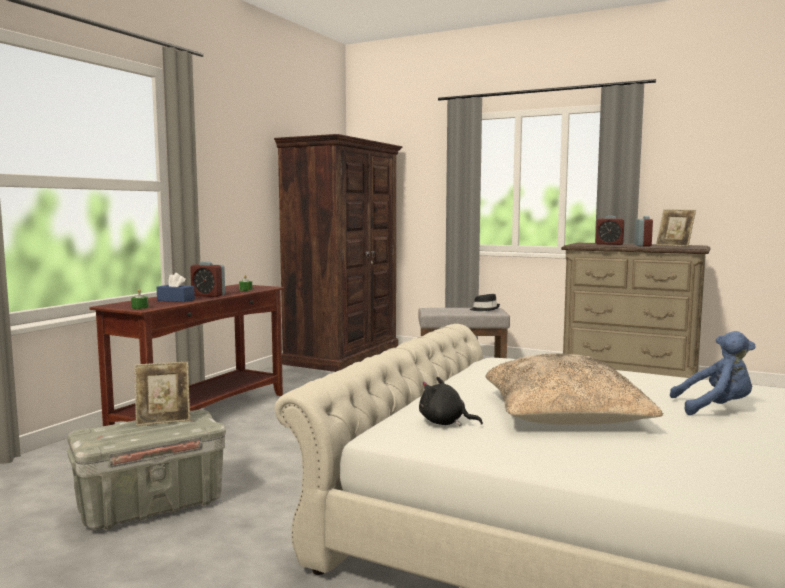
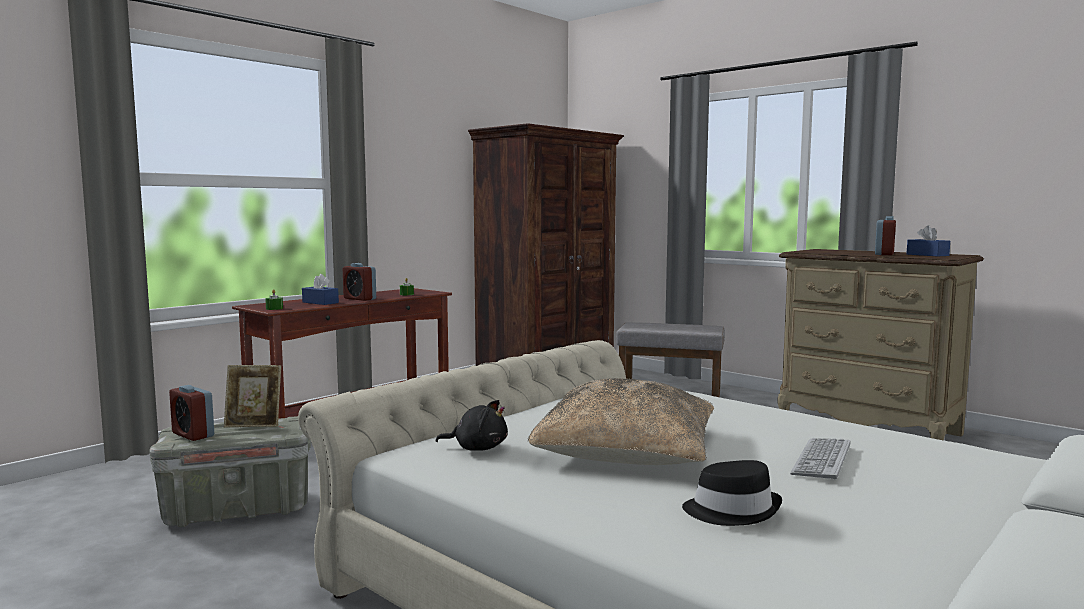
camera: 15 degrees right, 0 degrees up
(445, 423) = (477, 448): black plush toy -> black plush toy turned 150 degrees clockwise
(484, 309) = (699, 327): black hat -> black hat (732, 510)
(609, 244) = (846, 251): alarm clock -> alarm clock (193, 435)
(674, 246) = (927, 255): picture frame -> blue tissue box
(715, 408) = (821, 459): blue plush toy -> keyboard

